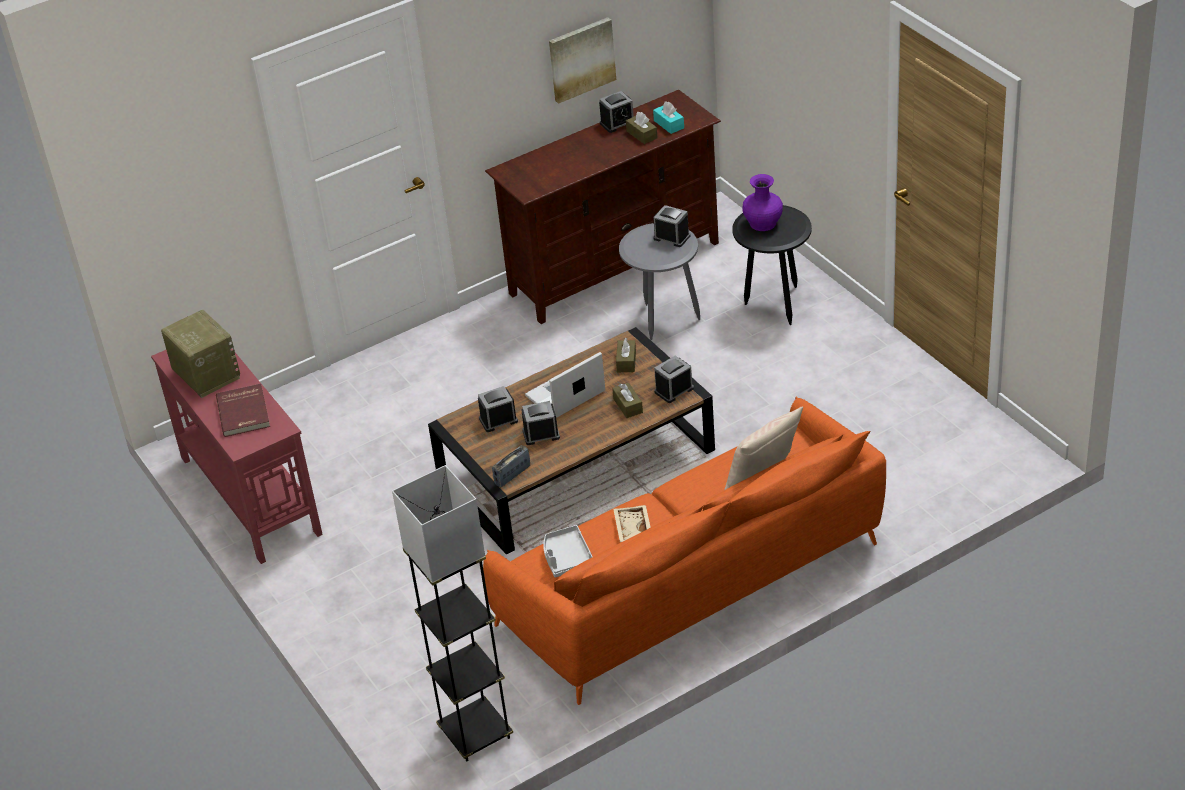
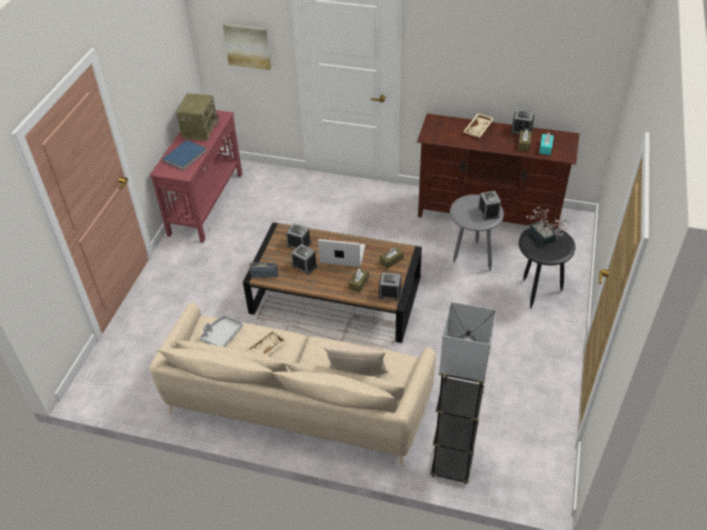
camera: 45 degrees right, 5 degrees up
(244, 412) = (185, 156): red book -> blue book
(475, 733) = (118, 386): grey floor lamp -> grey floor lamp (451, 465)
(570, 150) = (478, 129): none -> beige tray
(581, 59) = (513, 78): picture -> picture (248, 45)
(695, 582) = (296, 402): orange sofa -> beige sofa
(762, 223) = (544, 238): purple vase -> potted plant

